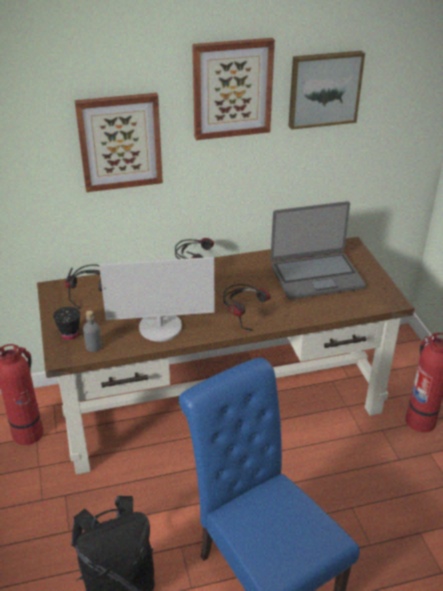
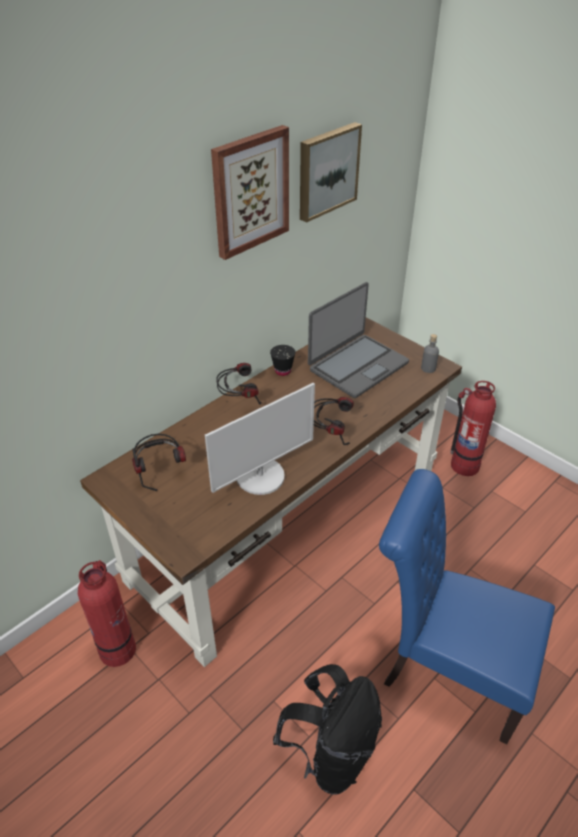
camera: 30 degrees left, 5 degrees up
(70, 334) = (172, 524): black cup -> black cup (283, 371)
(93, 346) = (210, 527): grey bottle -> grey bottle (428, 368)
(120, 142) = (148, 285): picture -> none

